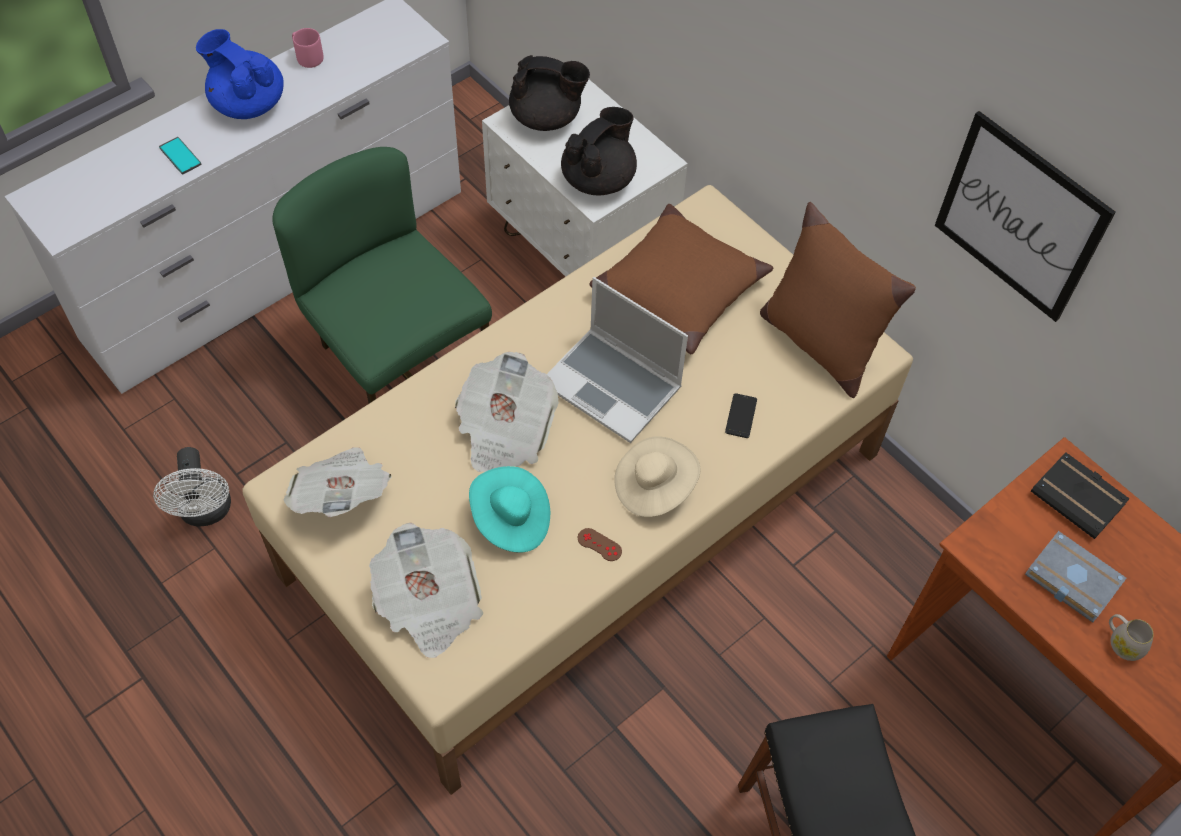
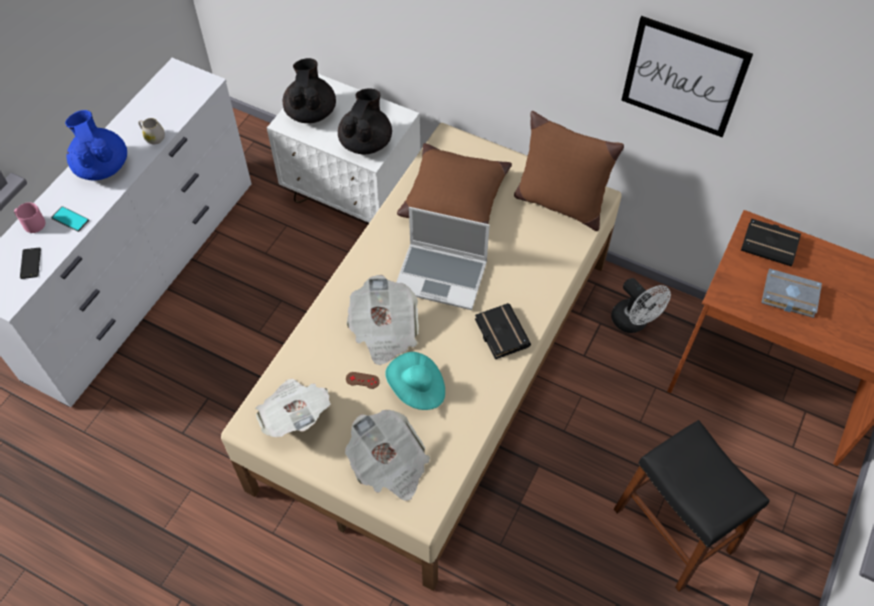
camera: 20 degrees left, 0 degrees up
(206, 512) = (173, 467): white fan -> white fan (634, 322)
(248, 103) = (102, 166): blue teapot -> blue teapot turned 45 degrees clockwise
(308, 57) = (130, 120): pink mug -> pink mug (32, 224)
(398, 364) = (262, 317): green chair -> none
(547, 118) = (311, 112): black teapot -> black teapot turned 75 degrees counterclockwise
(599, 545) = (483, 384): brown game controller -> brown game controller (362, 380)
(653, 486) = (499, 333): beige hat -> black book
(741, 416) = (533, 267): phone -> phone (30, 263)
(1122, 642) = (835, 323): white mug -> white mug (153, 137)

